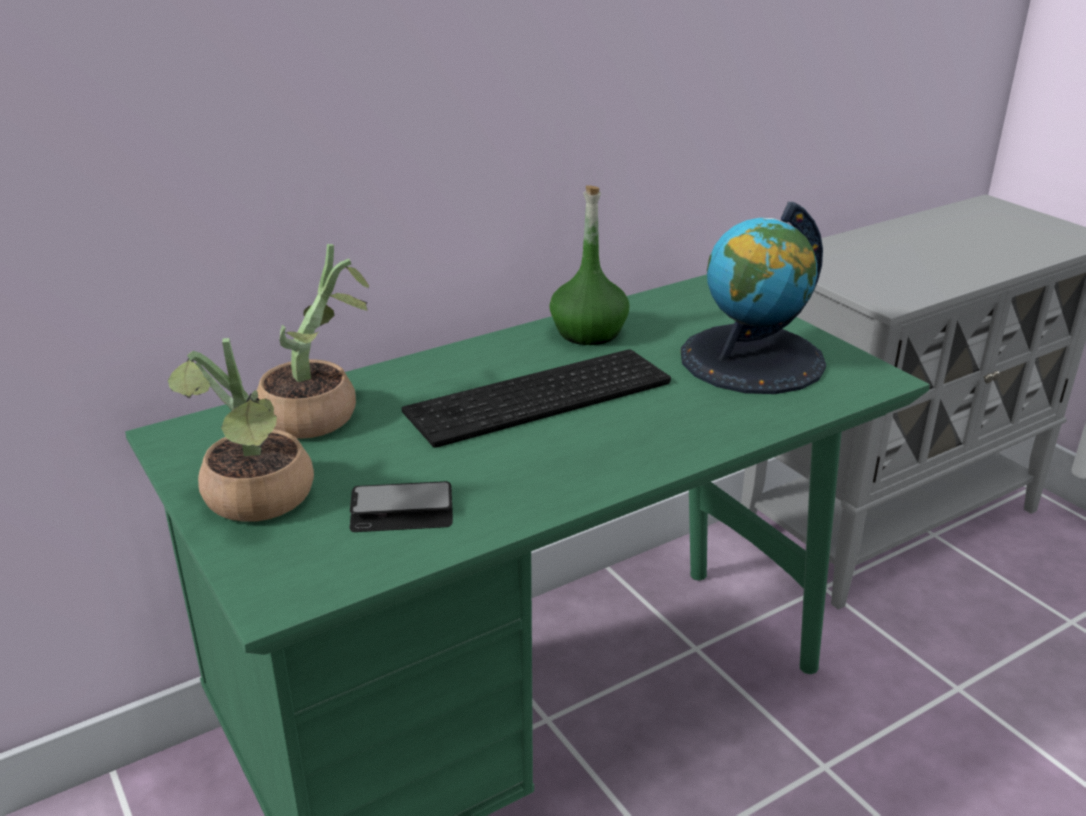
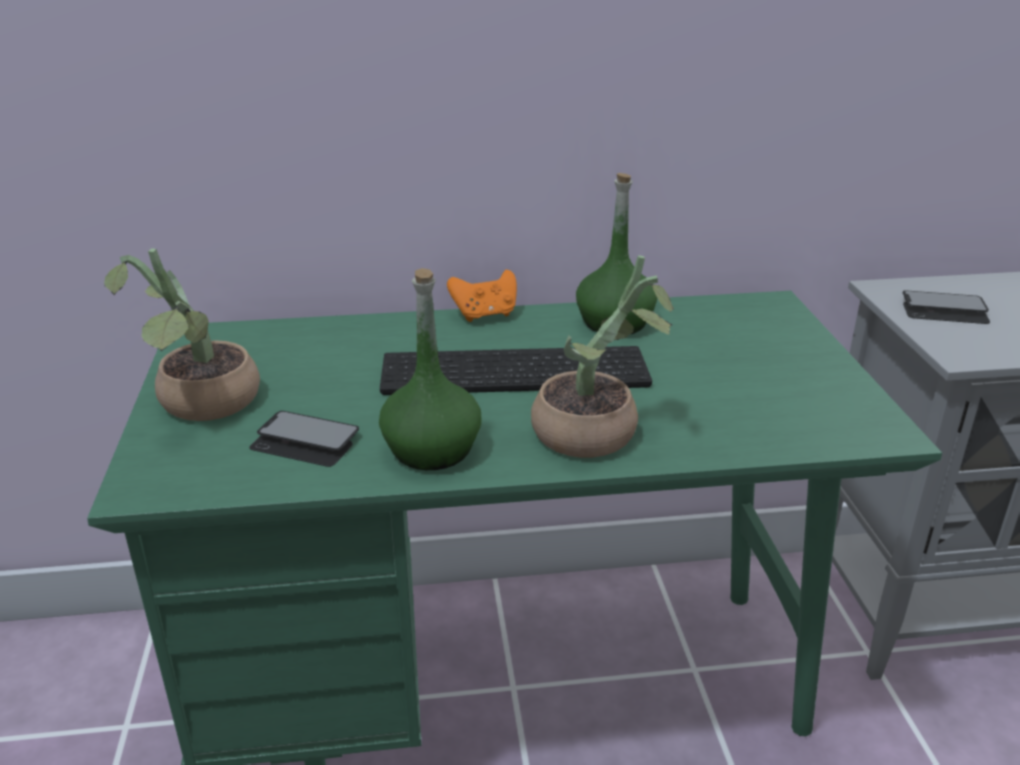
camera: 25 degrees right, 0 degrees up
(321, 415) = (318, 345): potted plant -> potted plant (597, 433)
(462, 349) = (485, 315): none -> orange game controller
(531, 485) = (432, 450): none -> green bottle
(752, 359) = (757, 382): globe -> none
(847, 267) = (944, 310): none -> phone

